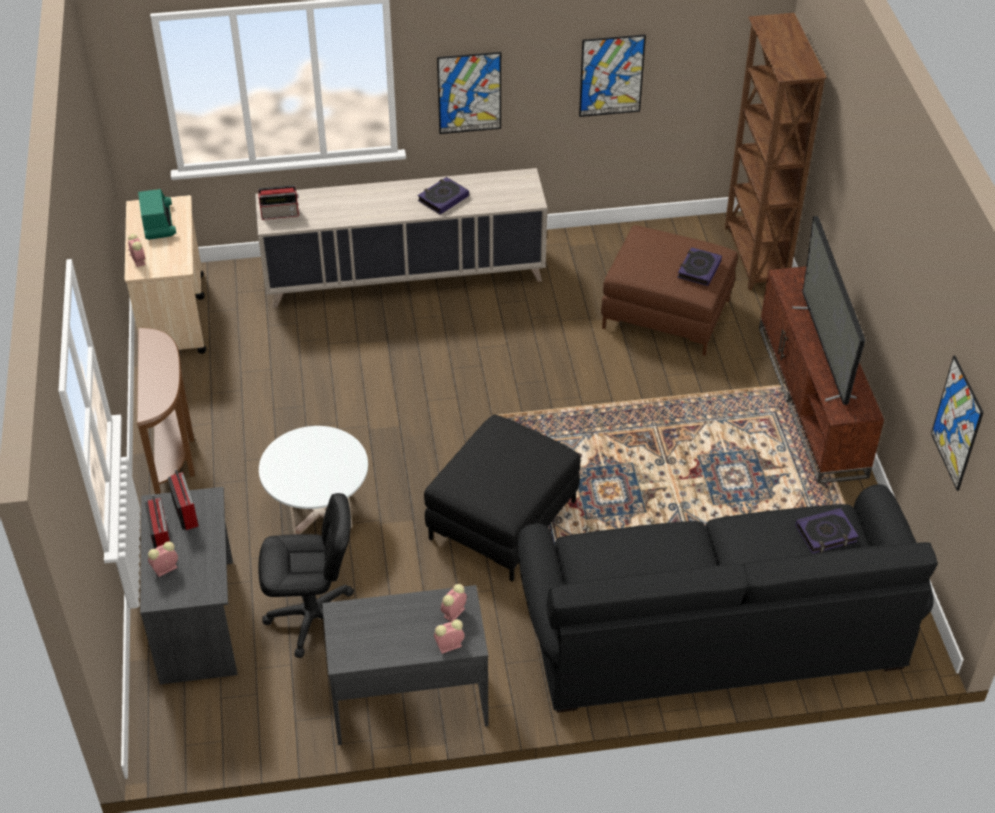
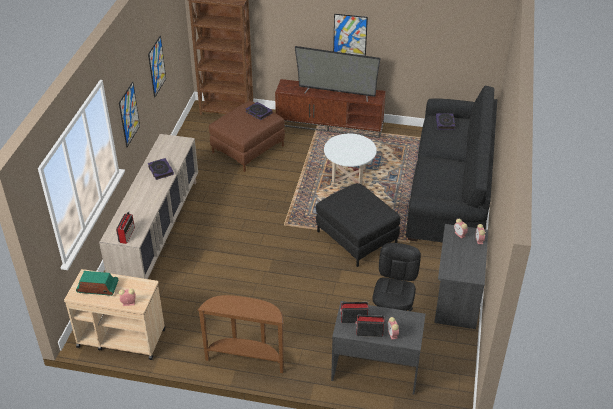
camera: 70 degrees left, 5 degrees down
(319, 512) = (319, 304): white coffee table -> white coffee table (349, 176)
(957, 423) = (448, 46): picture -> picture (350, 36)

